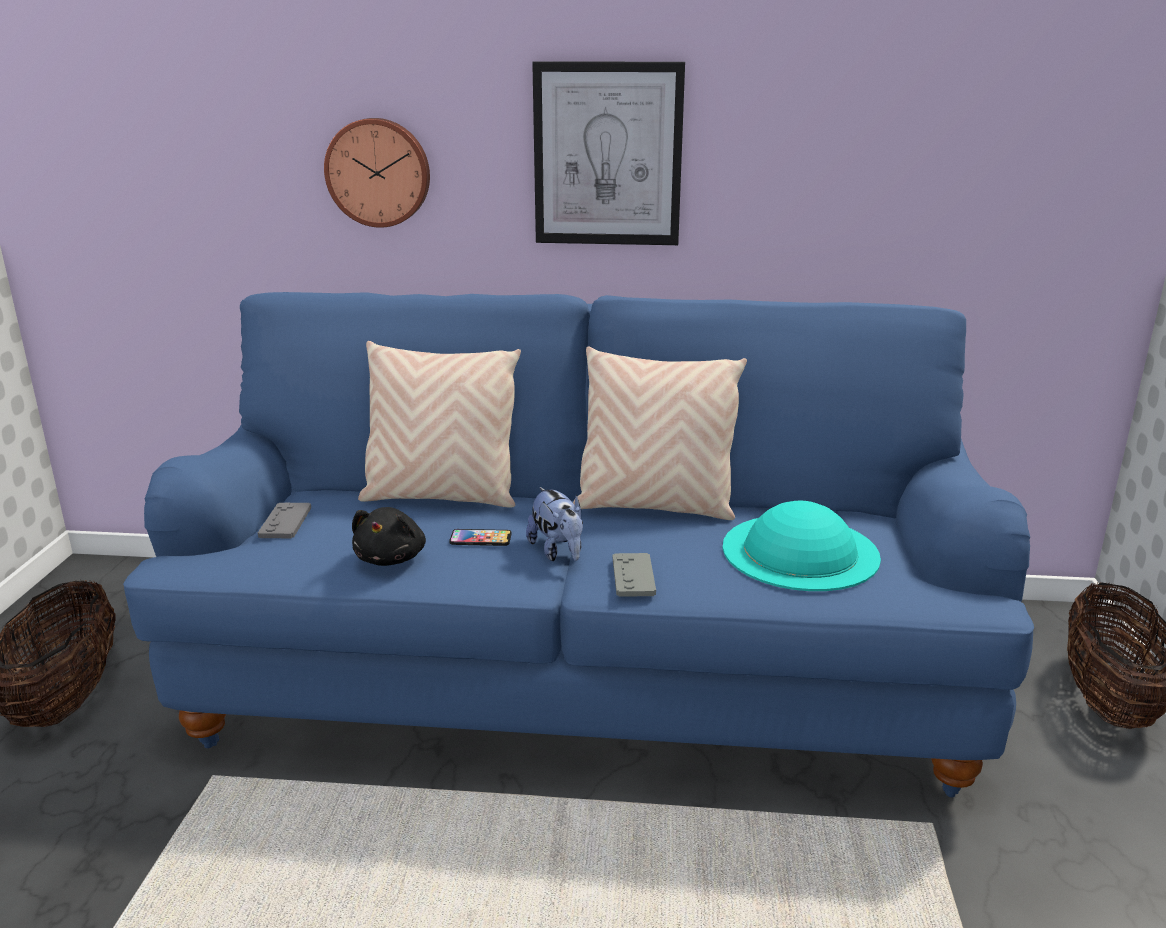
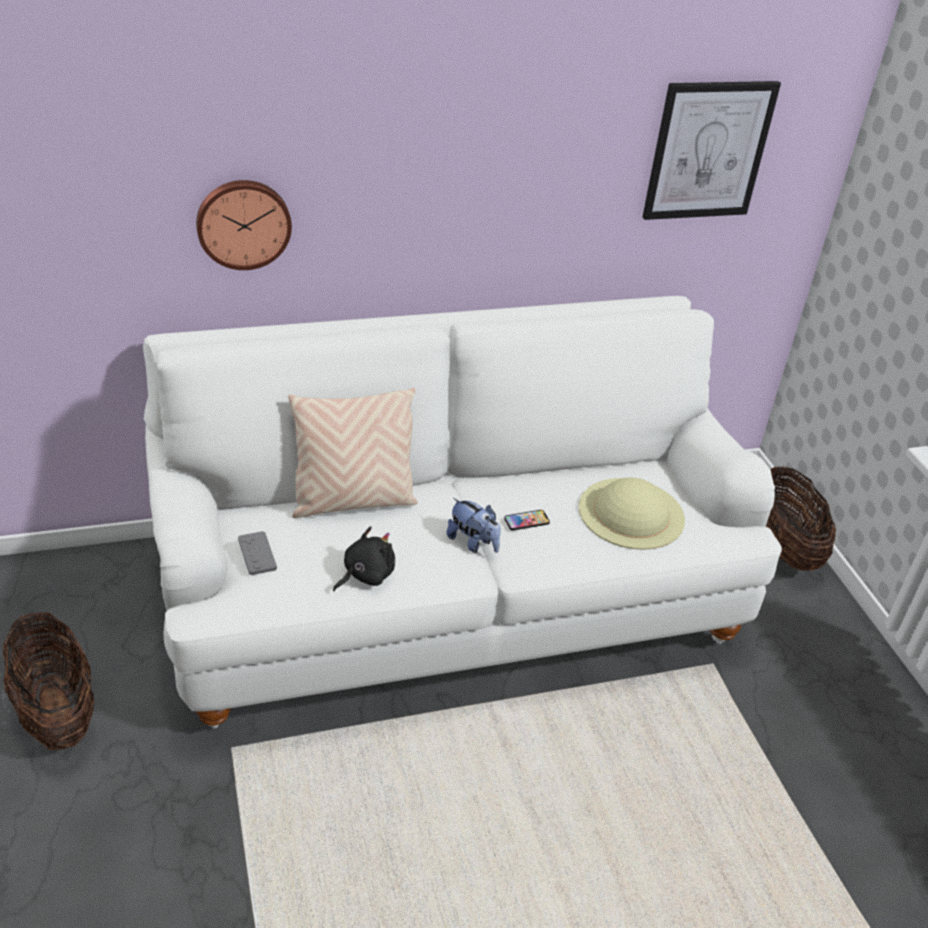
camera: 25 degrees left, 15 degrees up
(392, 558) = (365, 575): black plush toy -> black plush toy turned 120 degrees counterclockwise
(480, 539) = (415, 542): phone -> phone (526, 521)
(583, 675) = (449, 599): blue sofa -> white sofa
(607, 155) = (441, 198): picture -> picture (708, 150)
(633, 576) = (538, 557): grey game controller -> none
(654, 507) = (512, 483): beige pillow -> none
(800, 551) = (631, 513): turquoise hat -> beige hat

